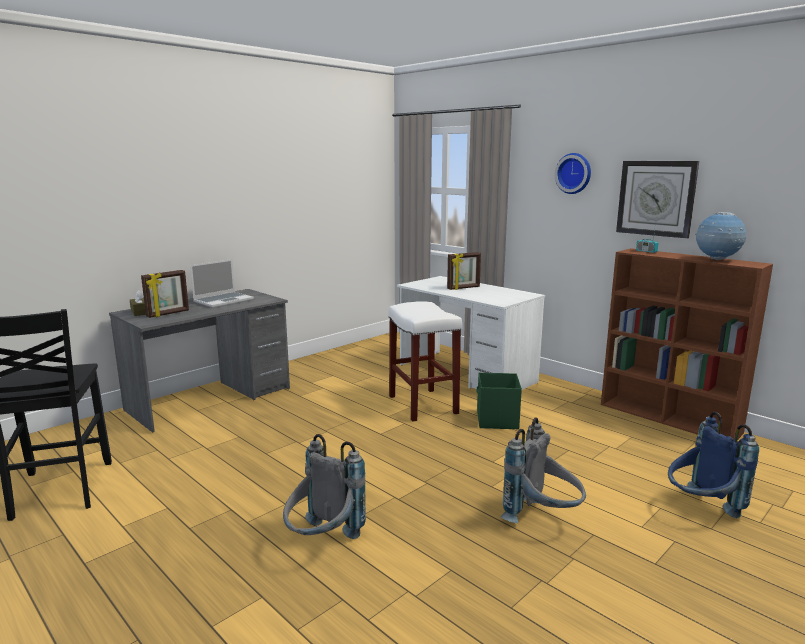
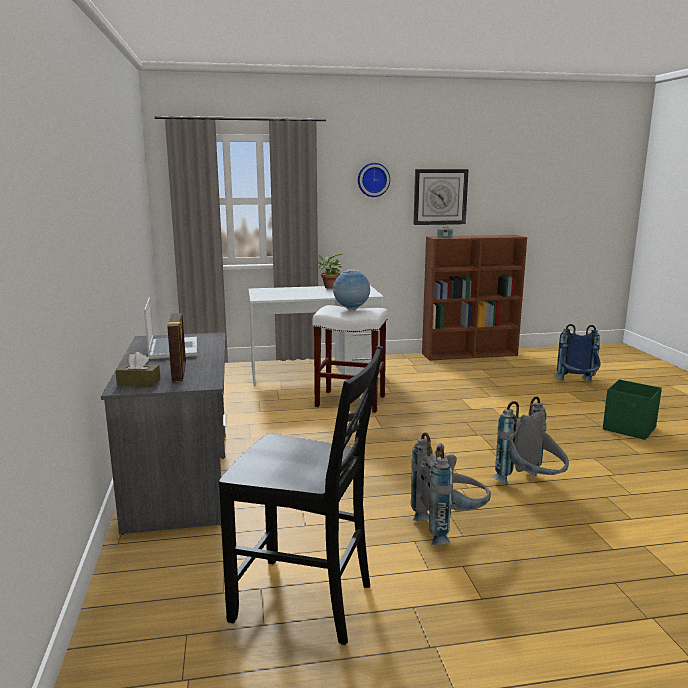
camera: 55 degrees left, 0 degrees up
(463, 288) = (307, 292): picture frame -> none
(497, 420) = (412, 390): green storage box -> green storage box (629, 429)
(498, 288) = (329, 287): none -> potted plant
(542, 519) = (556, 419): grey backpack -> grey backpack (450, 527)
(717, 260) = (492, 236): globe -> globe (351, 309)

